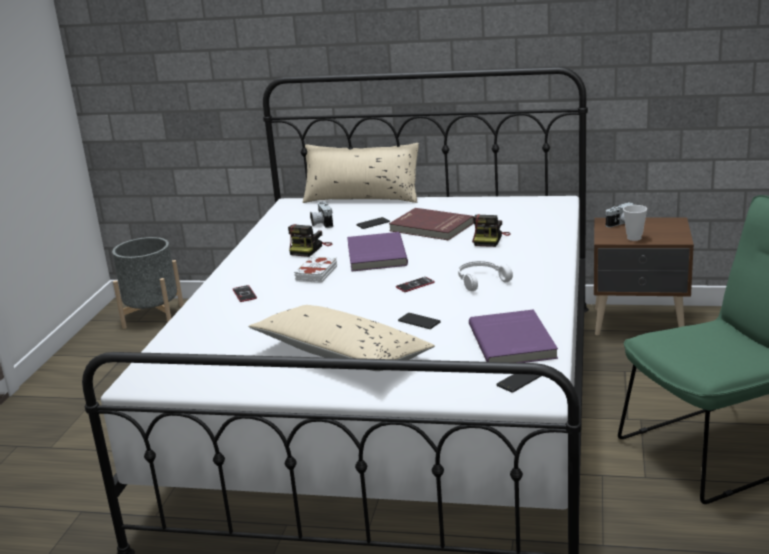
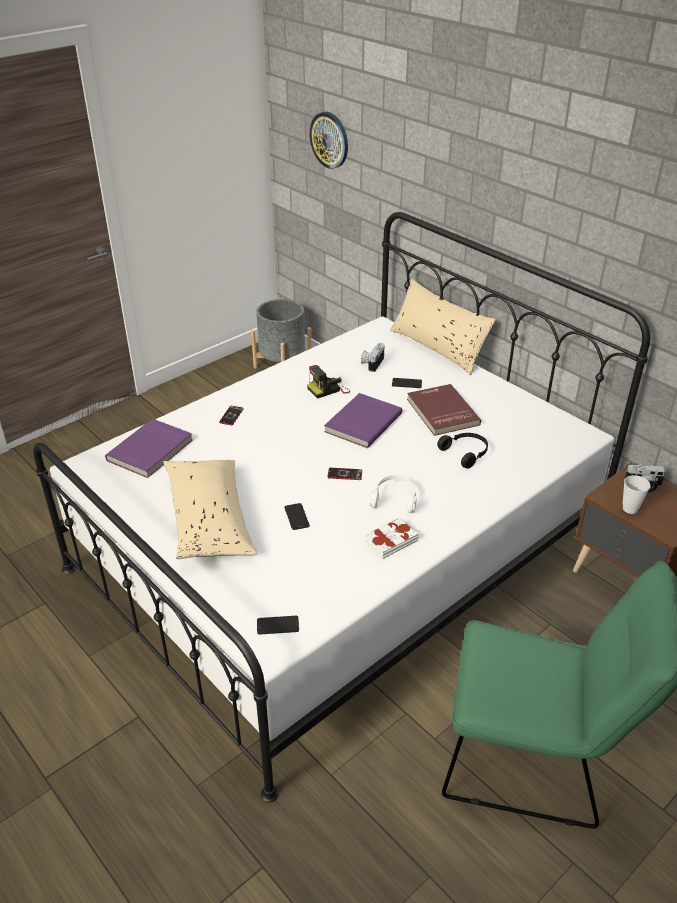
camera: 35 degrees right, 15 degrees up
(162, 38) = (329, 140): none -> wall clock
(316, 274) = (298, 420): white book -> white book (390, 541)
(490, 239) = (466, 453): camera -> black headphones
(514, 341) = (328, 582): purple book -> purple book (151, 451)

